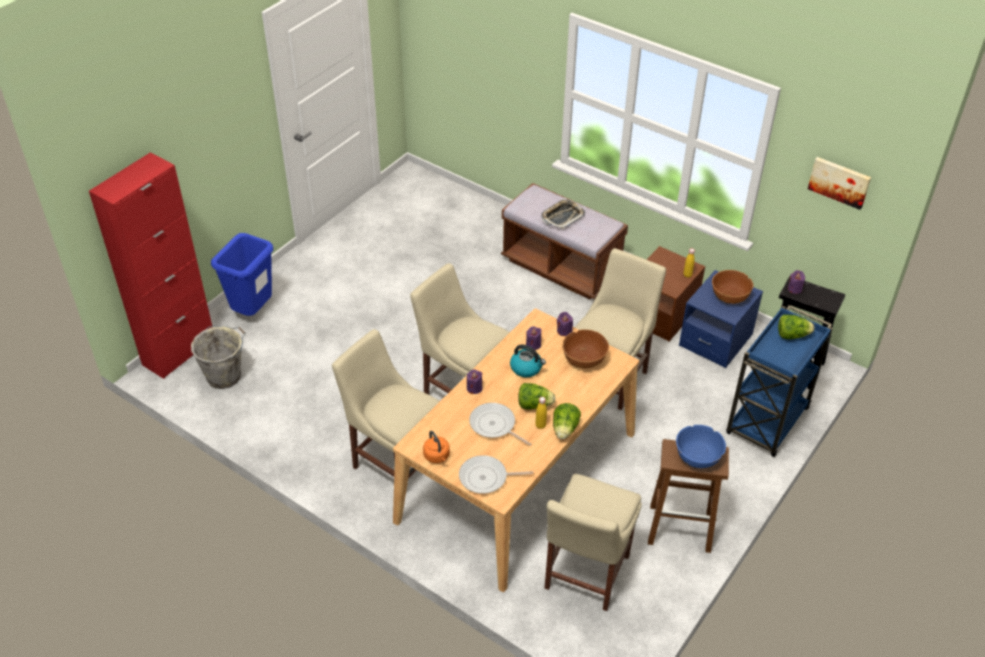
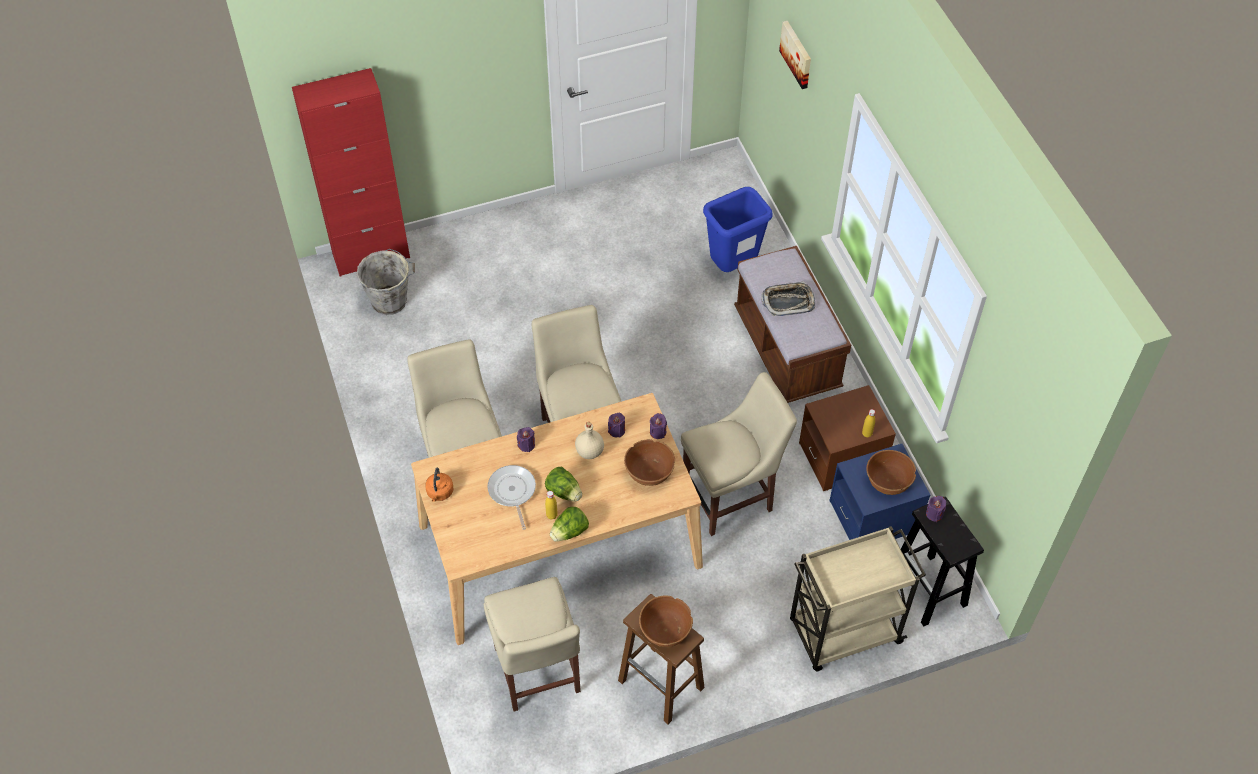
camera: 35 degrees right, 10 degrees up
(253, 312) = (462, 247): blue trash can -> blue trash can (733, 266)
(486, 478) = (463, 537): frying pan -> none
(526, 368) = (589, 451): kettle -> beige bottle
(584, 575) = (538, 674): beige chair -> beige chair turned 75 degrees counterclockwise
(697, 457) = (665, 630): blue bowl -> brown bowl
(766, 422) = (843, 632): blue cart -> beige cart
(792, 335) = (875, 562): lettuce -> none
(839, 181) = (1012, 429): picture -> picture (797, 54)

